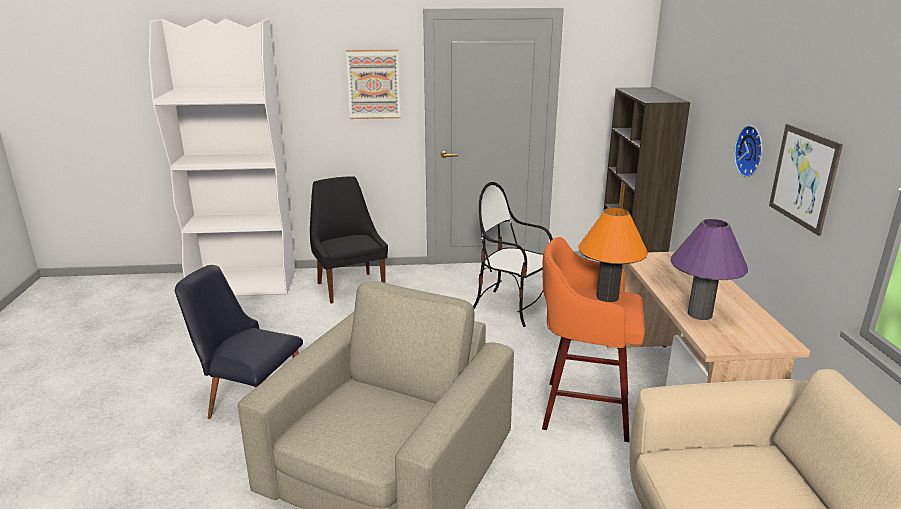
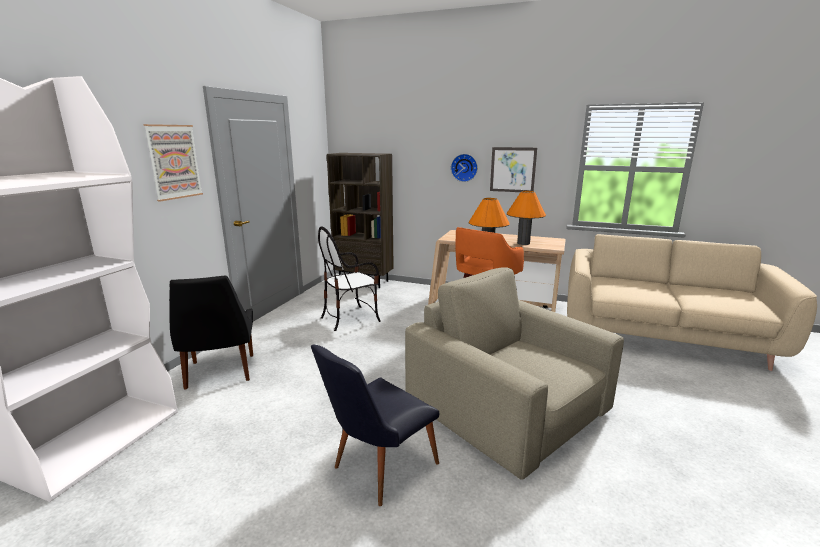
camera: 65 degrees left, 5 degrees down
(350, 286) = (220, 373): black chair -> black chair turned 105 degrees counterclockwise
(699, 314) = (523, 243): purple table lamp -> orange table lamp

